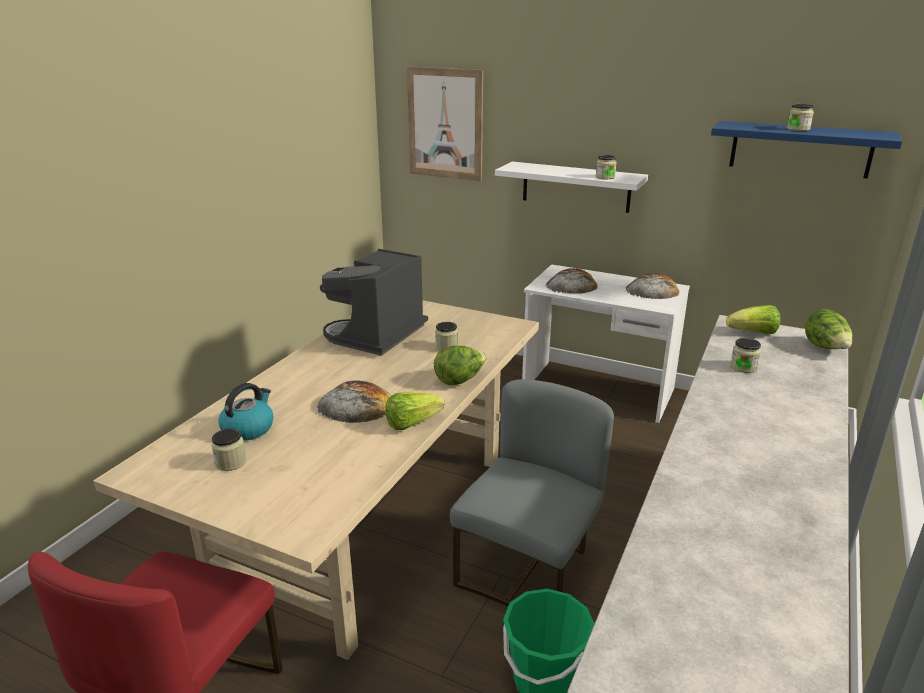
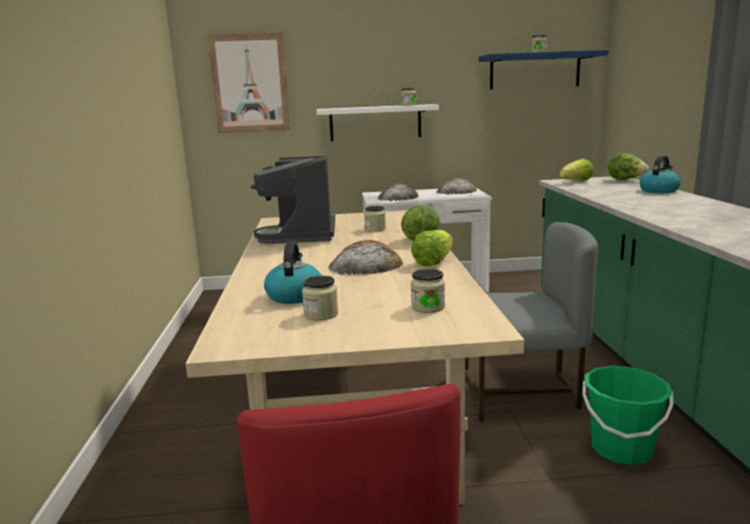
camera: 30 degrees left, 10 degrees down
(529, 571) = (521, 393): grey chair -> grey chair turned 90 degrees clockwise
(743, 367) = (604, 191): jar -> jar (428, 307)
(815, 389) = (659, 190): none -> kettle

